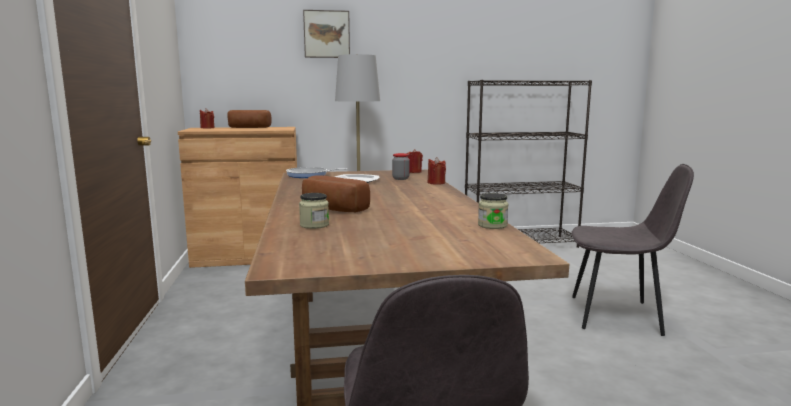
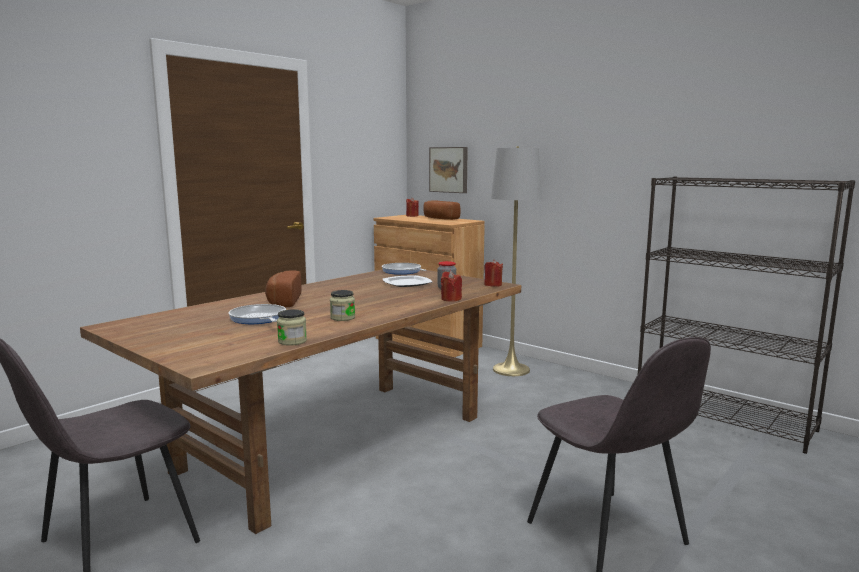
camera: 50 degrees right, 0 degrees up
(314, 225) = (225, 309): jar -> jar (342, 318)
(326, 34) = (519, 123): picture -> picture (449, 169)
(387, 222) = (258, 319): none -> frying pan

